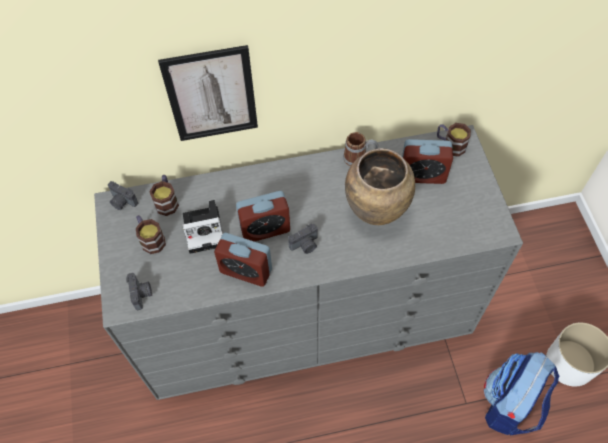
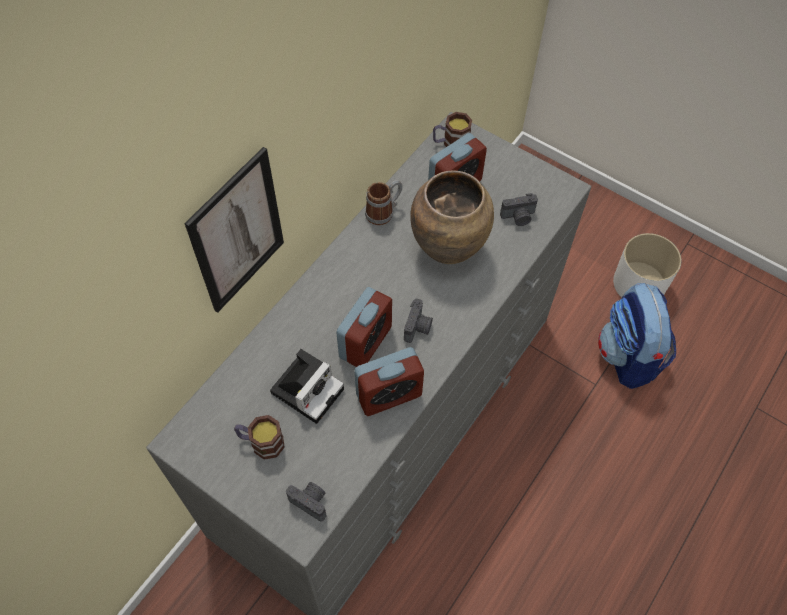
camera: 45 degrees left, 0 degrees up
(122, 202) = (189, 431): camera -> camera (518, 217)
(167, 201) = (237, 392): mug -> none

